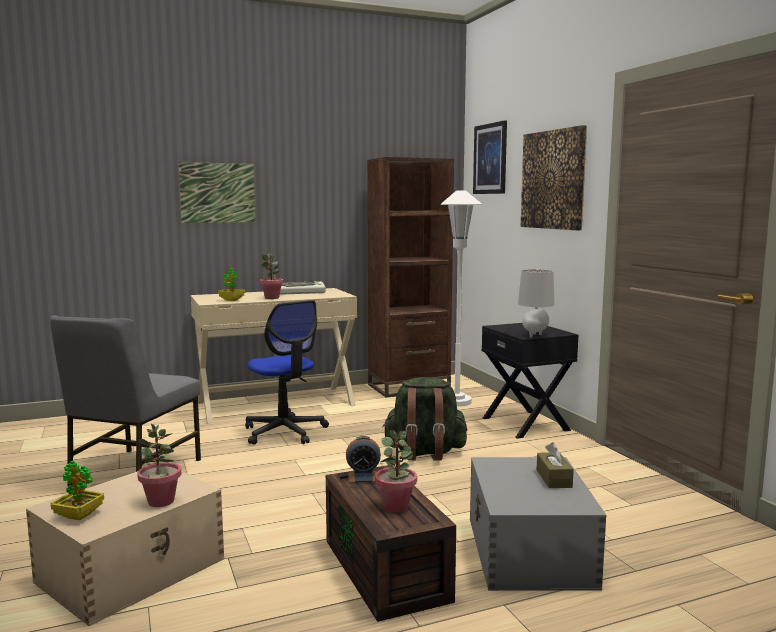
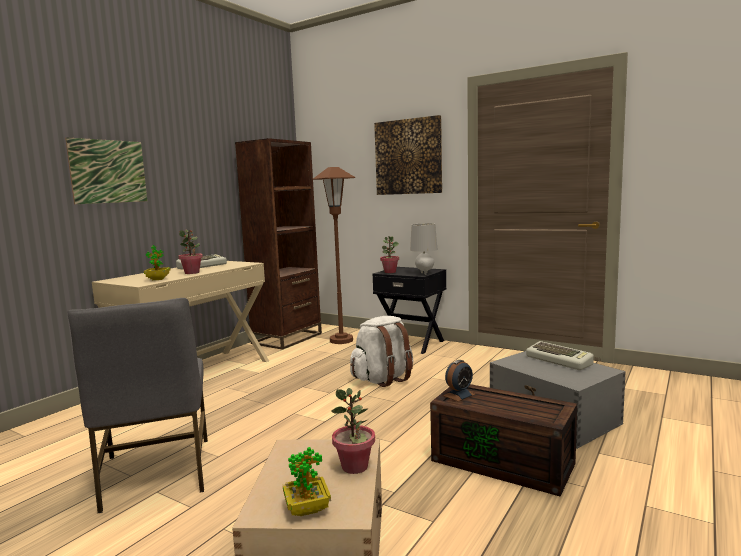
camera: 35 degrees left, 0 degrees up
(285, 432) = (245, 395): office chair -> none
(396, 506) = (520, 406): potted plant -> potted plant (390, 272)
(424, 453) = (383, 379): green backpack -> white backpack
(457, 402) = (341, 340): white floor lamp -> brown floor lamp
(490, 159) = (332, 143): picture -> none
(554, 479) = (560, 360): brown tissue box -> keyboard

